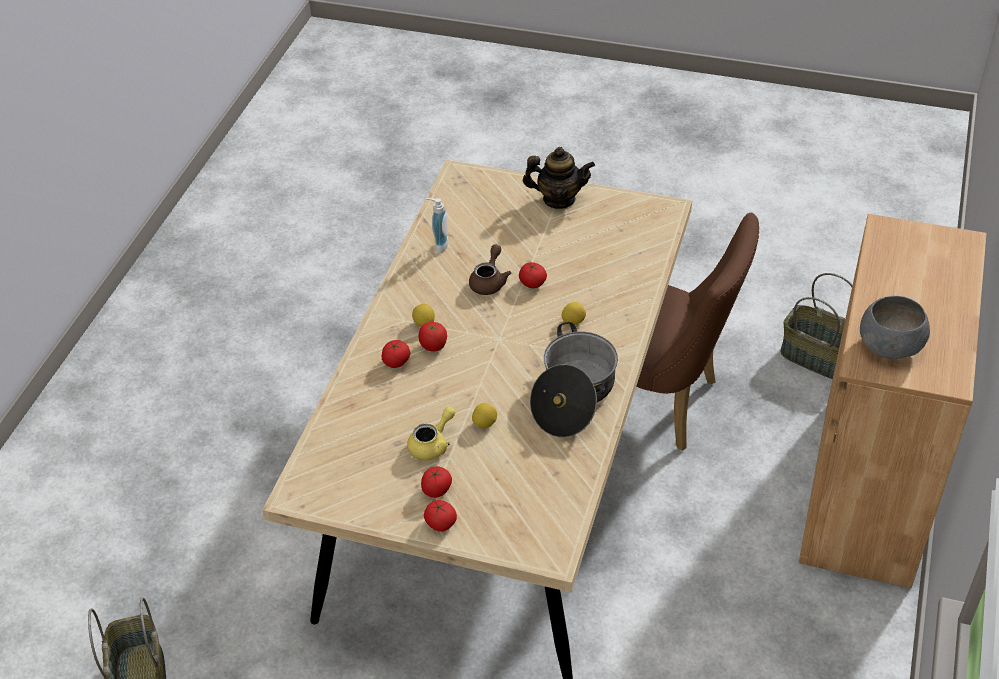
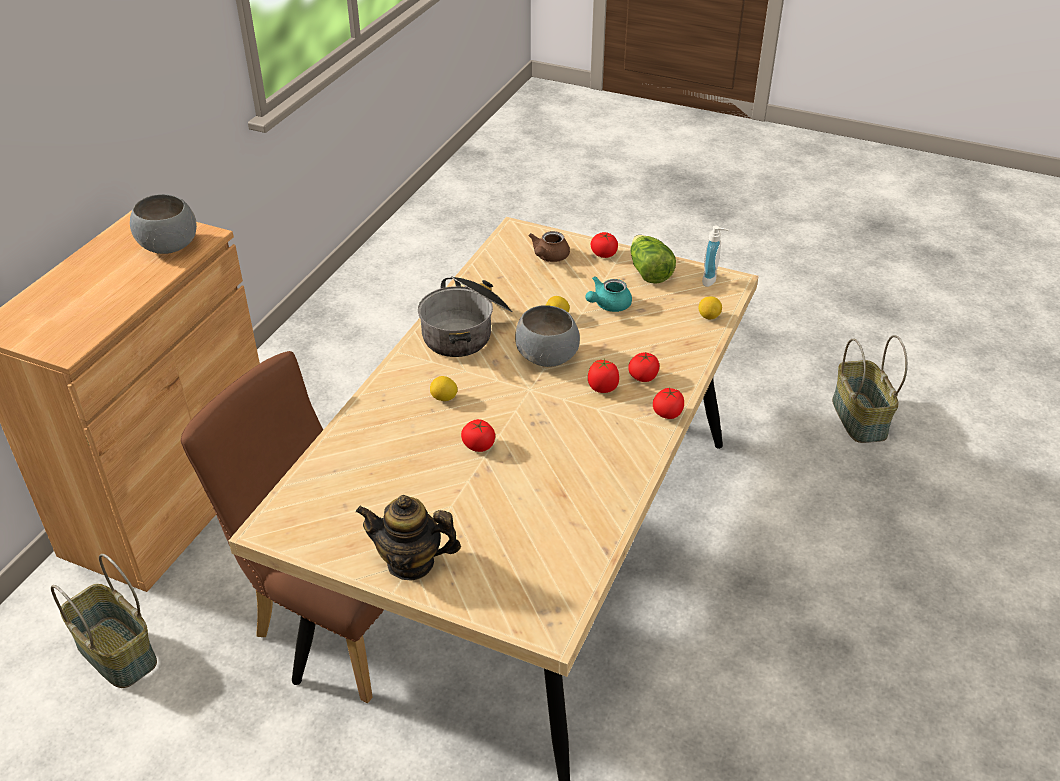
camera: 175 degrees left, 5 degrees down
(388, 500) = (648, 272): none -> lettuce
(424, 323) = (612, 412): lemon -> lemon (708, 317)
(432, 444) = (608, 305): yellow teapot -> turquoise teapot
(436, 490) = (606, 274): tomato -> tomato (667, 413)
(438, 245) = (589, 509): soap dispenser -> soap dispenser (712, 280)
(487, 373) = (547, 357): none -> grey bowl
(489, 281) = (530, 453): brown teapot -> brown teapot (549, 257)

